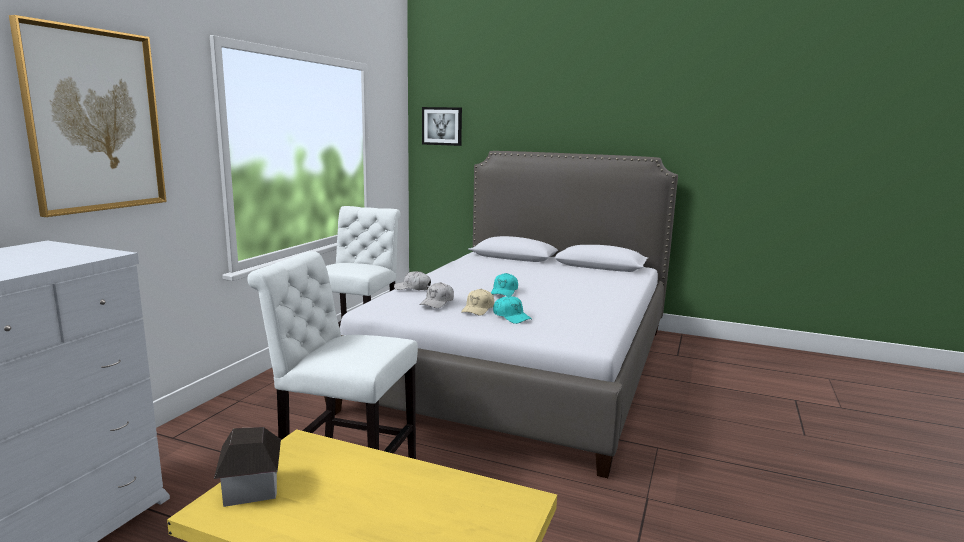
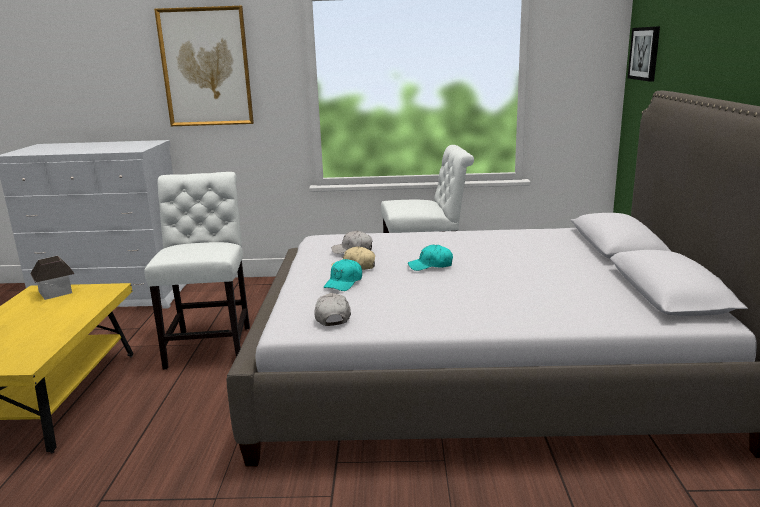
camera: 70 degrees right, 5 degrees up
(413, 288) = (395, 235): white cap -> white cap (332, 317)

